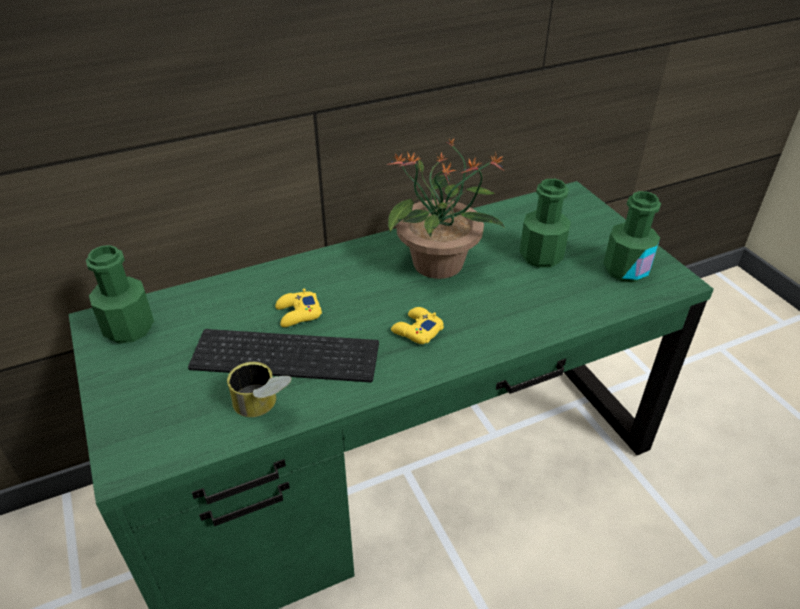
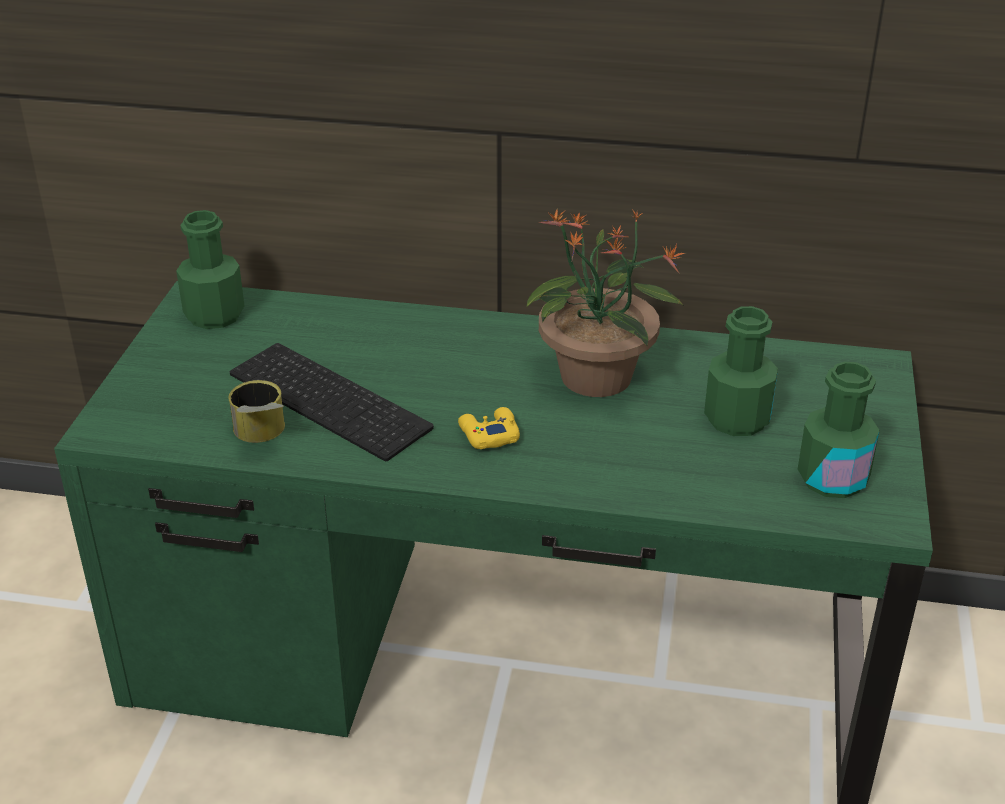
camera: 35 degrees right, 5 degrees down
(298, 314) = (384, 366): yellow game controller -> none

